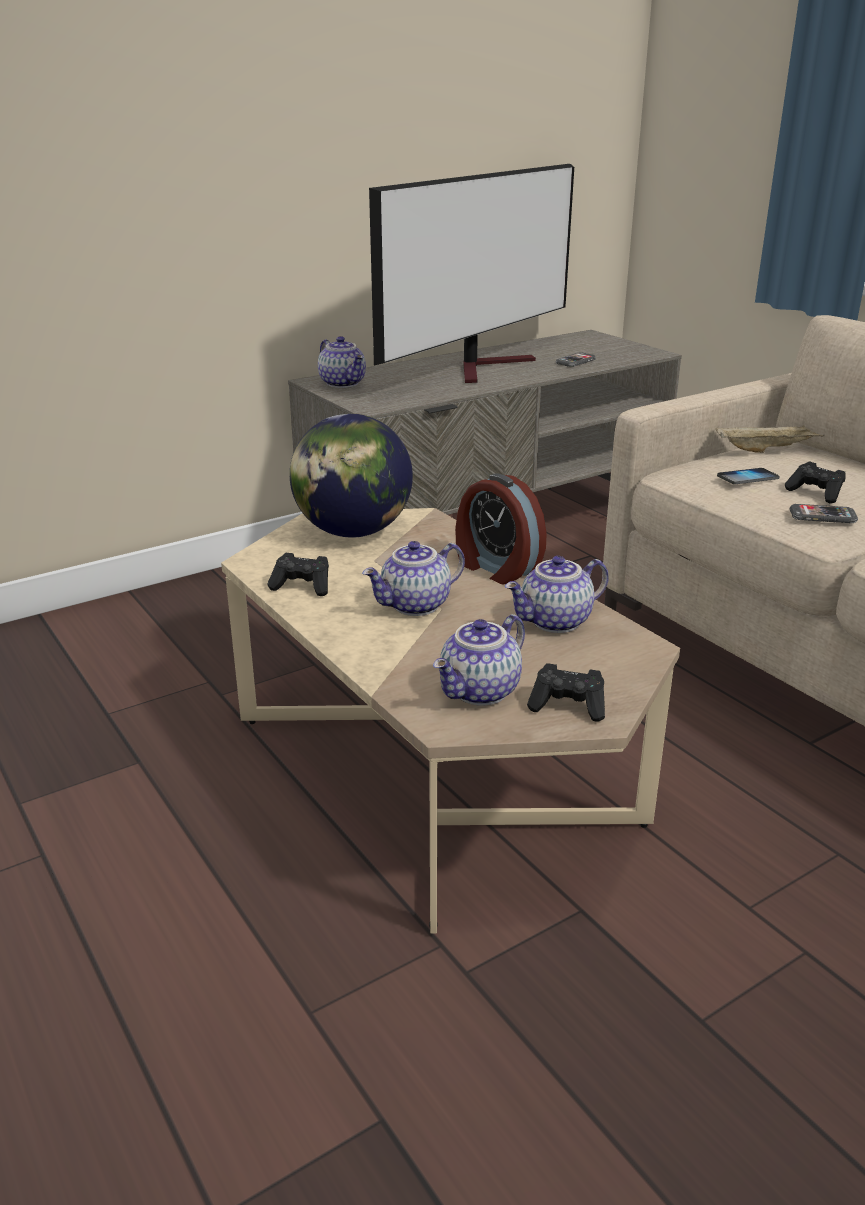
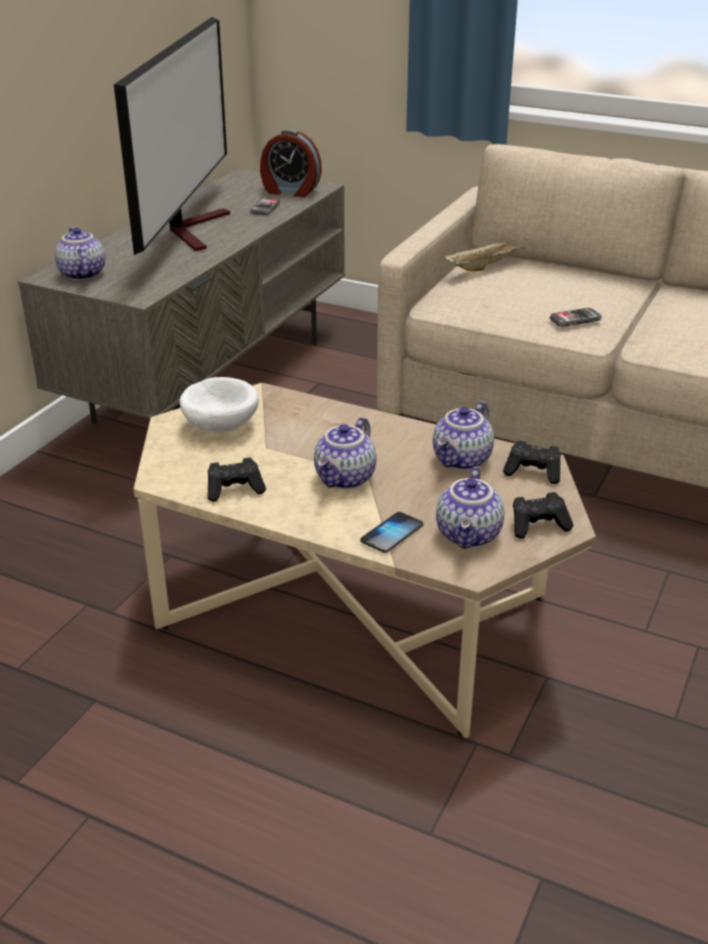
camera: 30 degrees left, 5 degrees up
(344, 383) = (81, 274): teapot -> teapot turned 135 degrees counterclockwise
(353, 532) = (219, 425): globe -> white bowl
(496, 568) = (371, 426): alarm clock -> alarm clock (290, 191)
(747, 478) = (496, 297): phone -> phone (392, 534)
(816, 493) = (554, 300): black game controller -> black game controller (533, 472)

